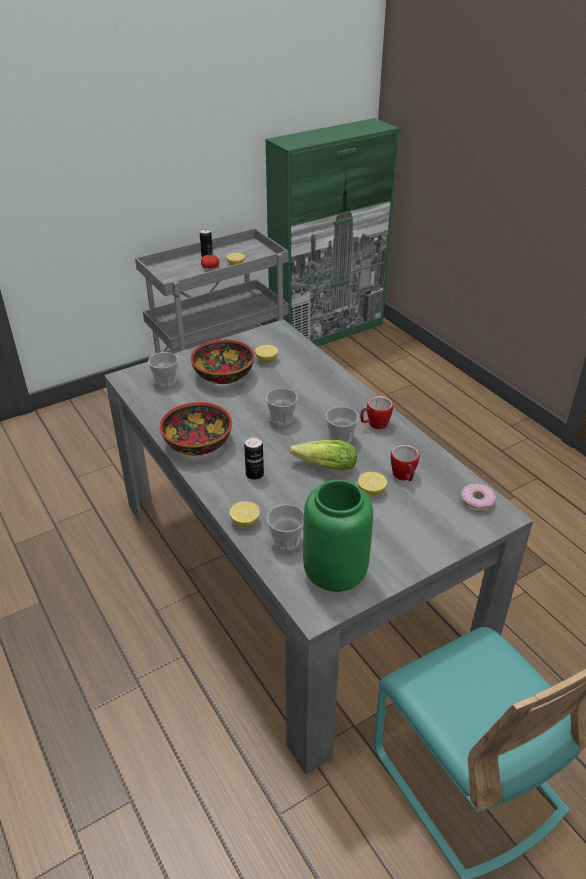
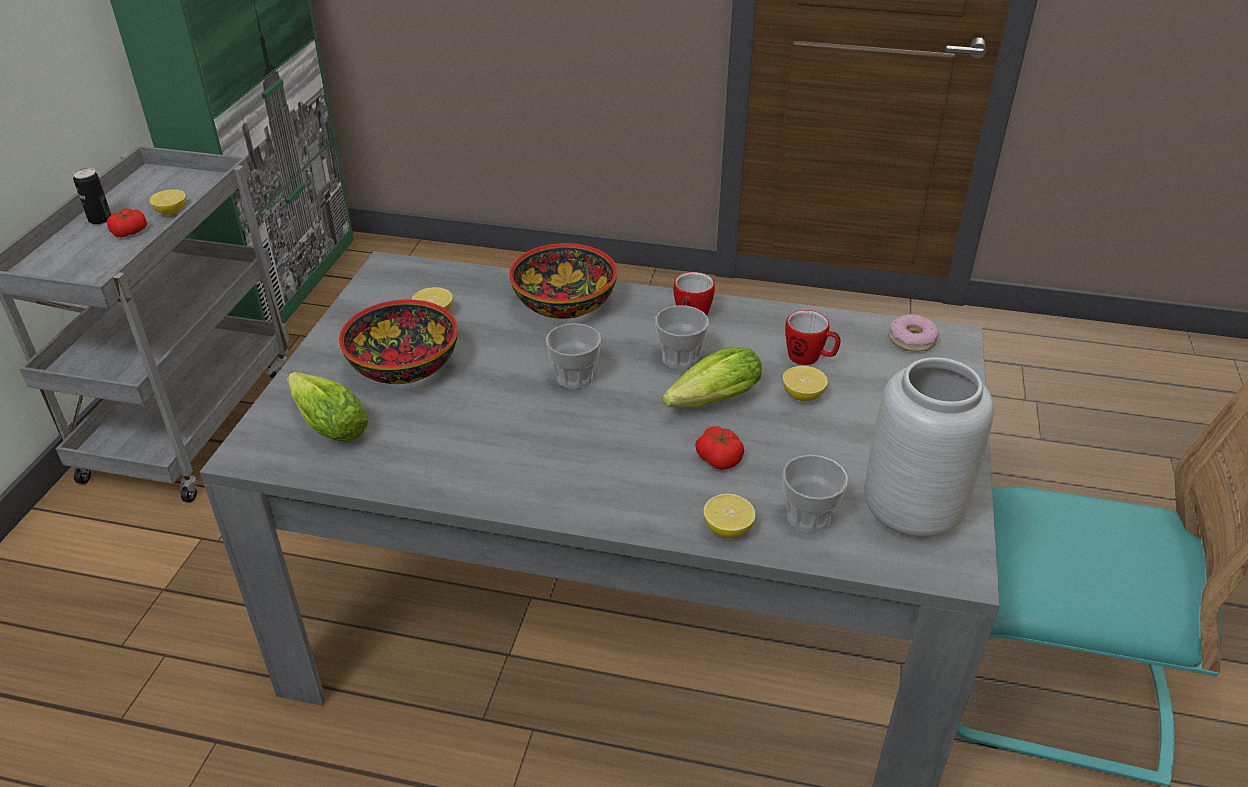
camera: 45 degrees left, 0 degrees up
(165, 382) = (327, 423): cup -> lettuce
(197, 443) = (509, 475): bowl -> bowl (563, 304)
(254, 474) = (647, 464): can -> none
(288, 492) = (719, 458): none -> tomato
(335, 575) = (913, 514): green vase -> grey vase

